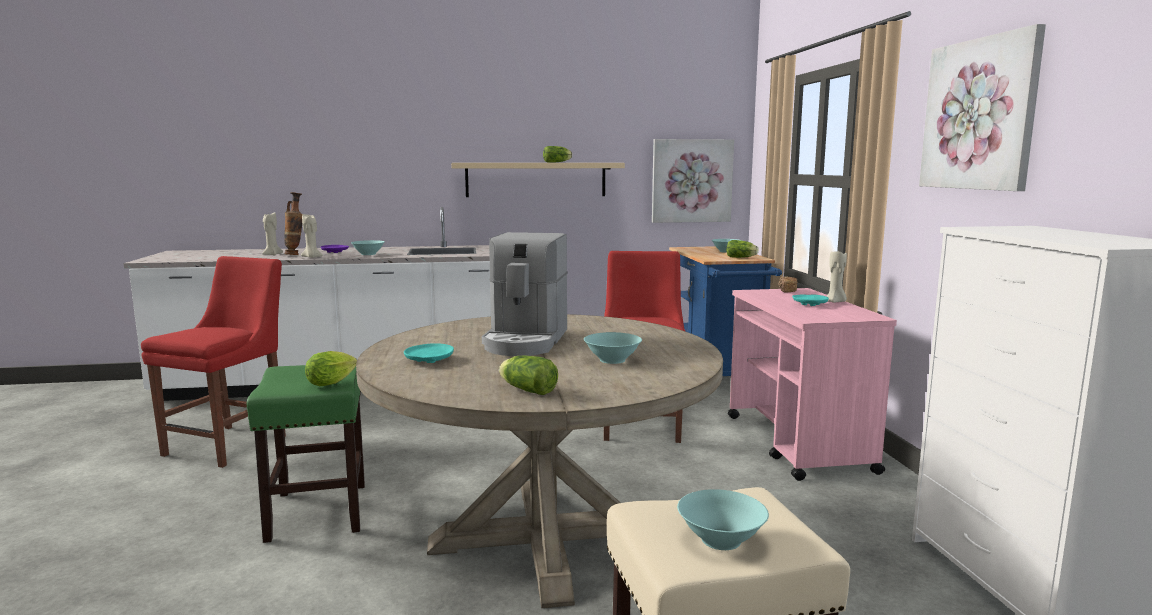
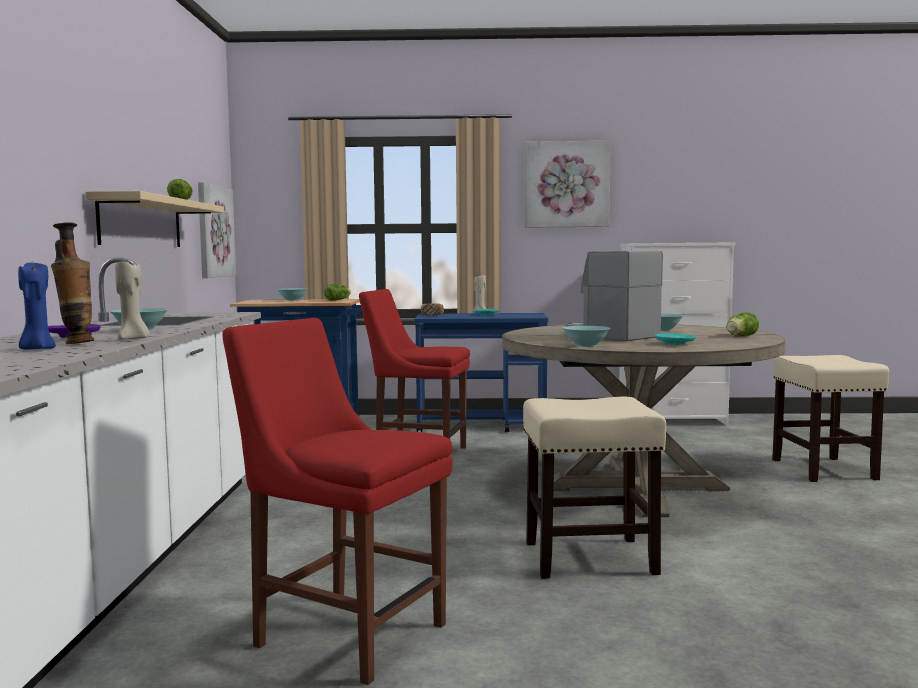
camera: 80 degrees left, 5 degrees down
(272, 254) = (37, 349): beige candle -> blue candle
(318, 511) = (588, 558): green stool -> beige stool
(333, 382) = (613, 399): lettuce -> none
(526, 341) = (609, 336): coffee machine -> coffee machine turned 150 degrees counterclockwise
(720, 540) = (840, 360): turquoise bowl -> turquoise bowl (586, 345)
(798, 443) = (482, 425): pink cart -> blue cart

